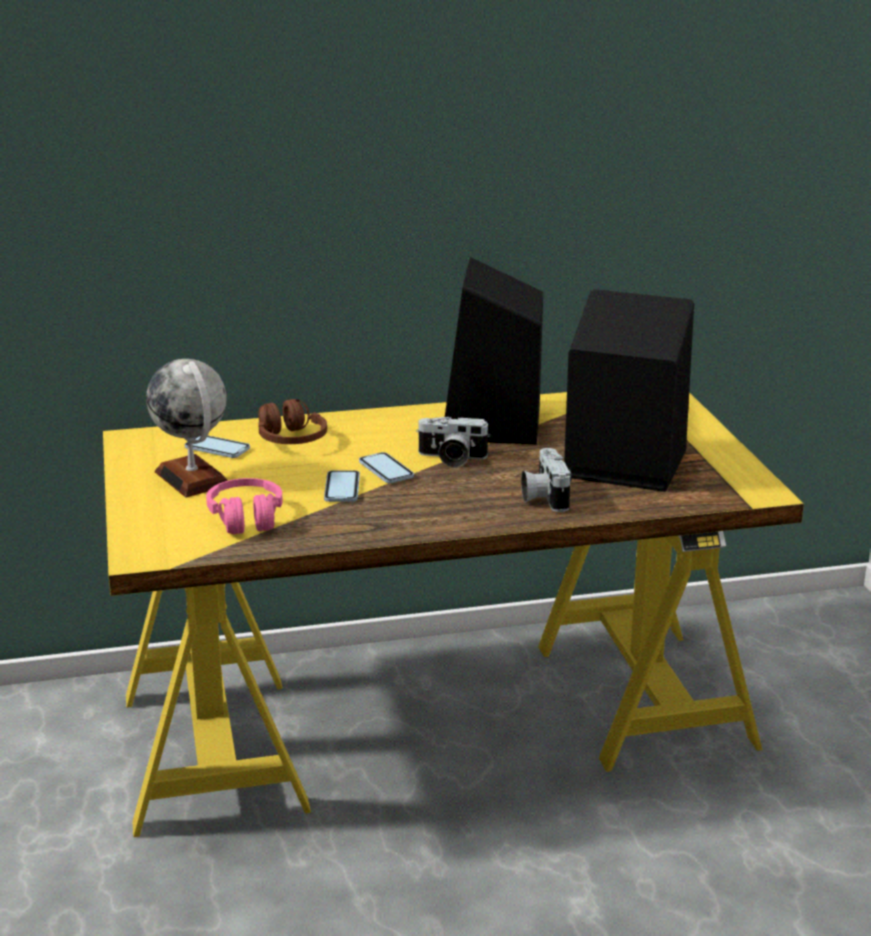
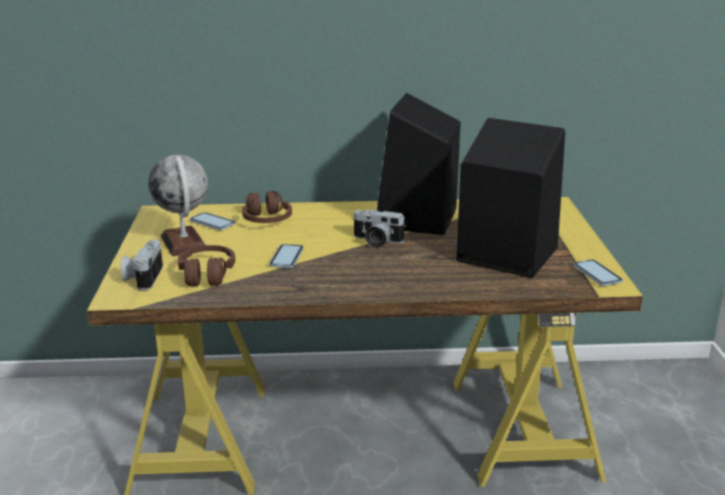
camera: 10 degrees right, 0 degrees up
(246, 518) = (207, 275): pink headphones -> brown headphones
(386, 470) = (325, 246): phone -> phone (597, 274)
(543, 497) = (434, 275): camera -> camera (143, 277)

